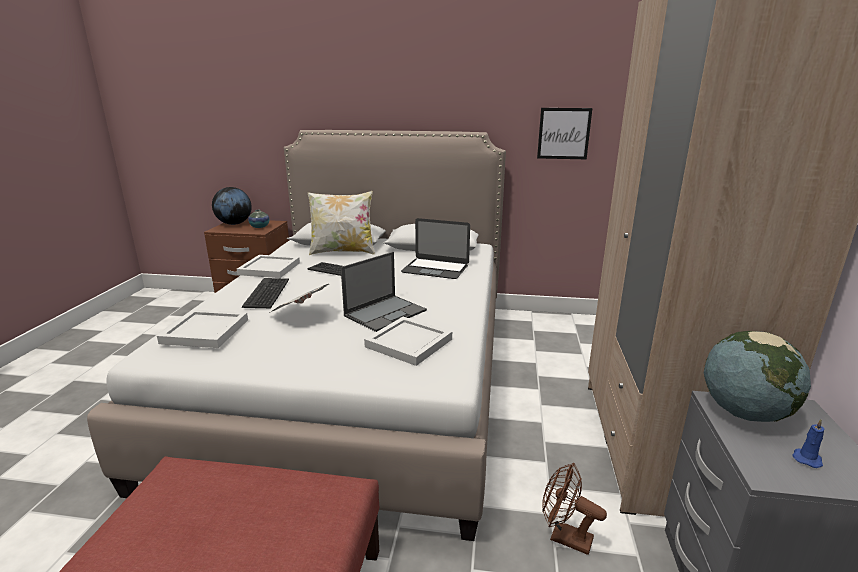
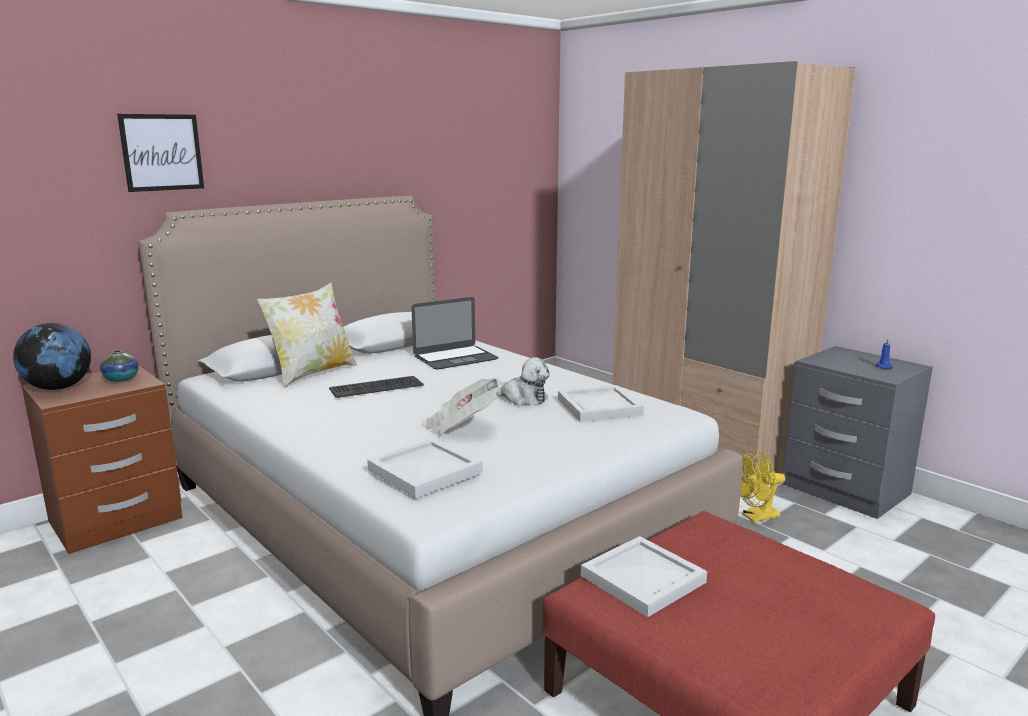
camera: 50 degrees left, 5 degrees down
(267, 293) = (370, 427): keyboard -> none
(268, 269) = (282, 413): white tray -> white tray (643, 580)
(386, 313) = (522, 398): laptop -> plush toy
(564, 133) = (474, 191): picture -> picture (162, 152)
(564, 537) = (756, 517): brown fan -> yellow fan
(744, 412) = (831, 360): globe -> none

